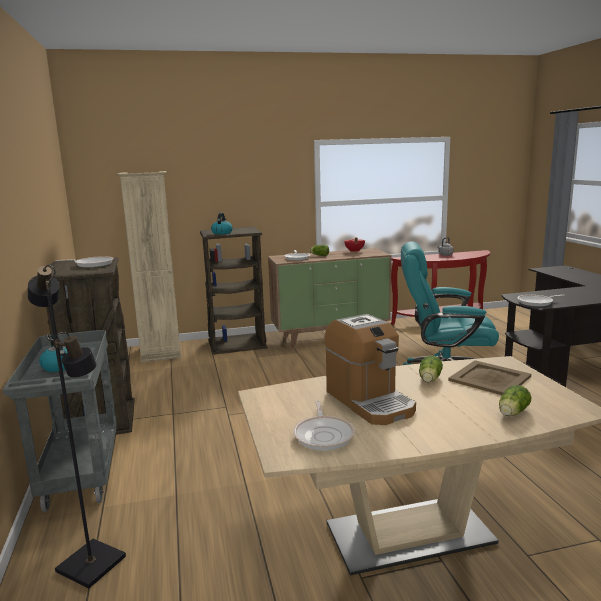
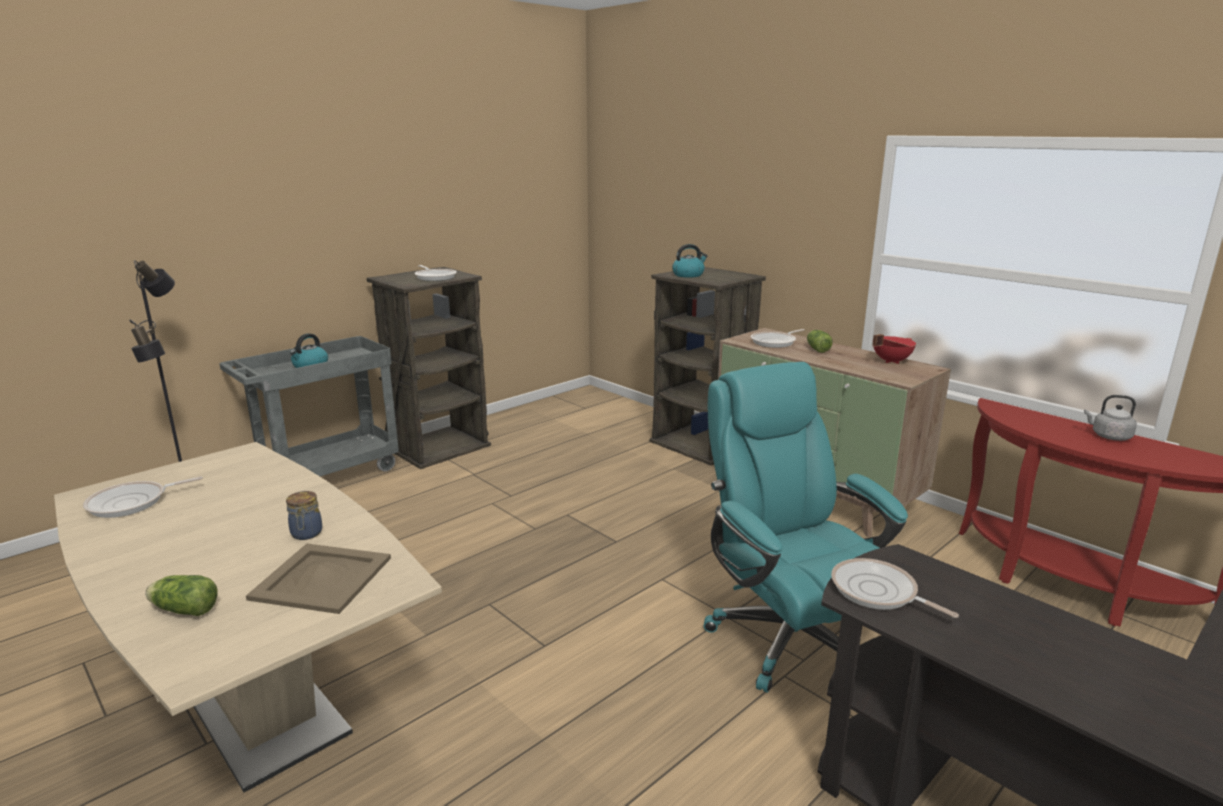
camera: 60 degrees right, 5 degrees up
(161, 352) = (624, 415): beige cabinet -> none
(369, 401) = (226, 509): coffee machine -> none
(429, 380) = (306, 534): lettuce -> jar

